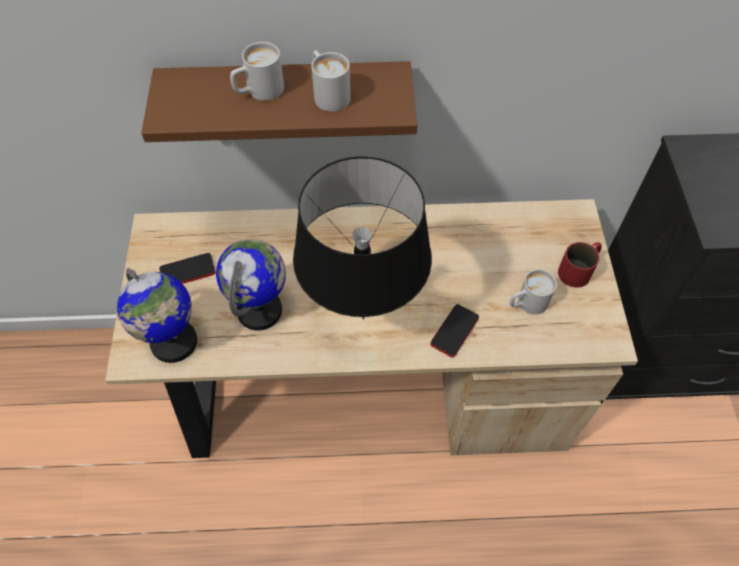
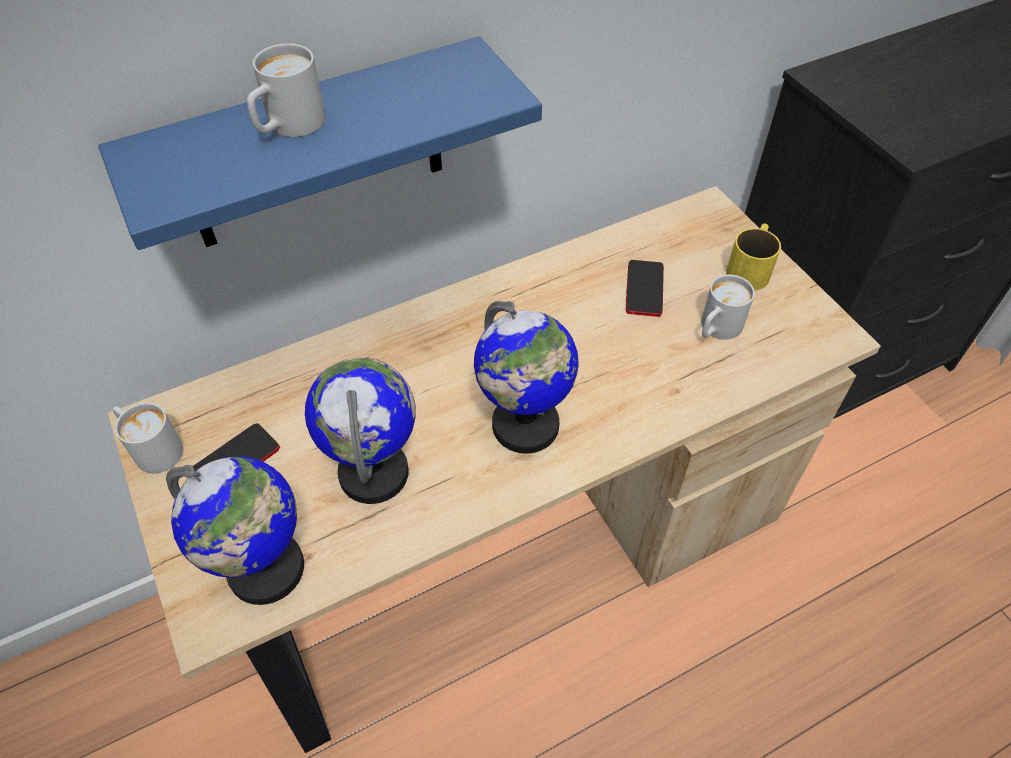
camera: 25 degrees left, 5 degrees down
(287, 101) = (315, 149): brown shelf -> blue shelf
(328, 93) = (393, 101): white mug -> white mug (152, 448)
(364, 318) = (525, 426): black table lamp -> globe
(454, 331) = (650, 395): phone -> phone (644, 289)
(579, 269) = (750, 267): red mug -> yellow mug

